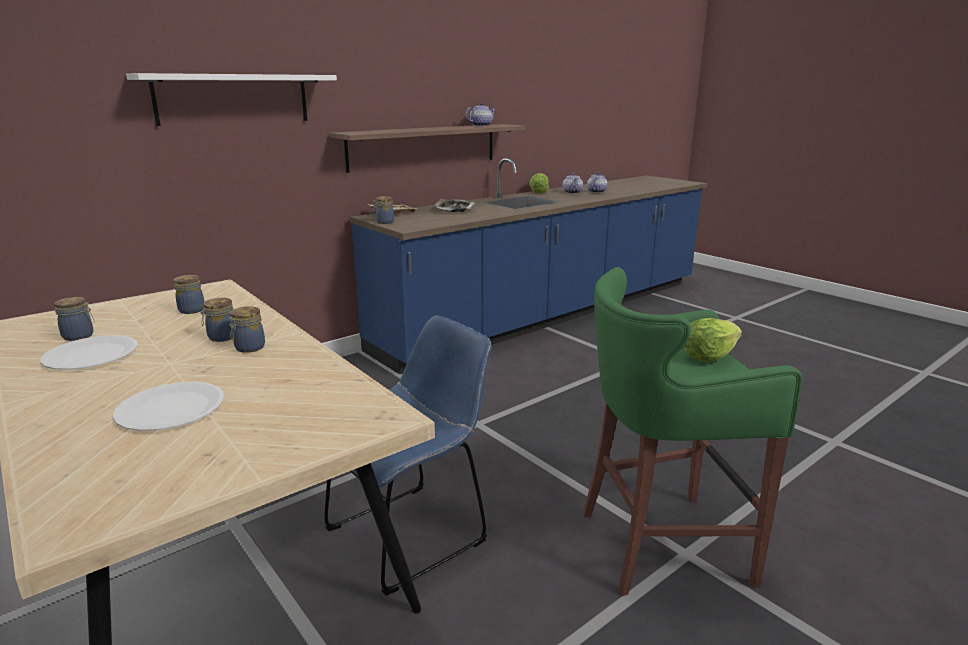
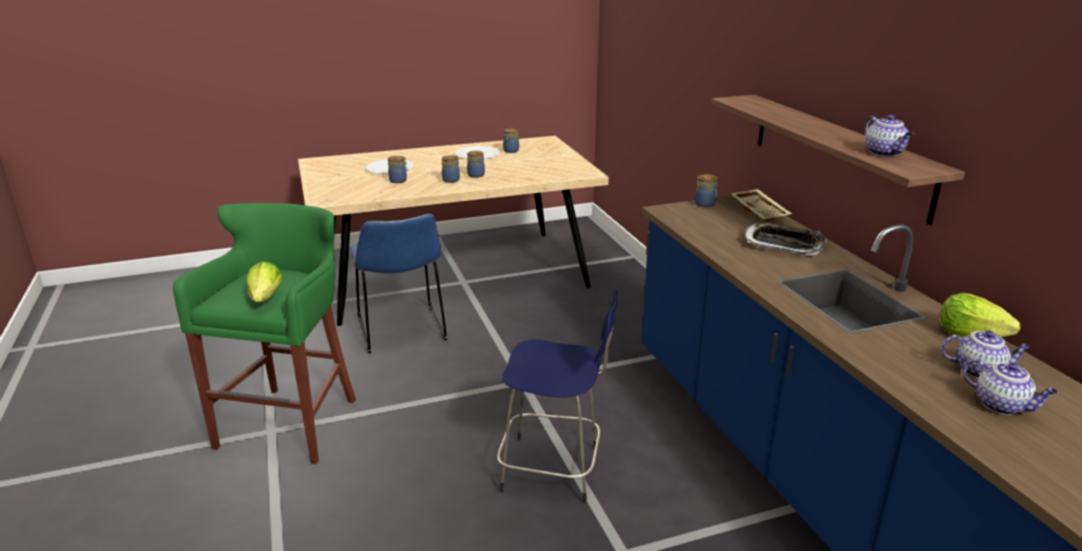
camera: 110 degrees right, 5 degrees up
(191, 310) = (537, 168): jar -> jar (399, 180)
(233, 99) = (705, 40): white shelf -> none
(581, 390) = (554, 469): none -> blue stool

